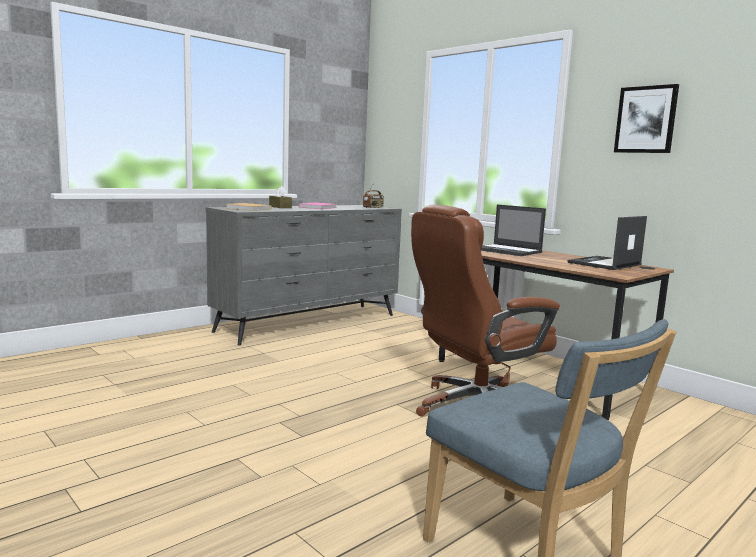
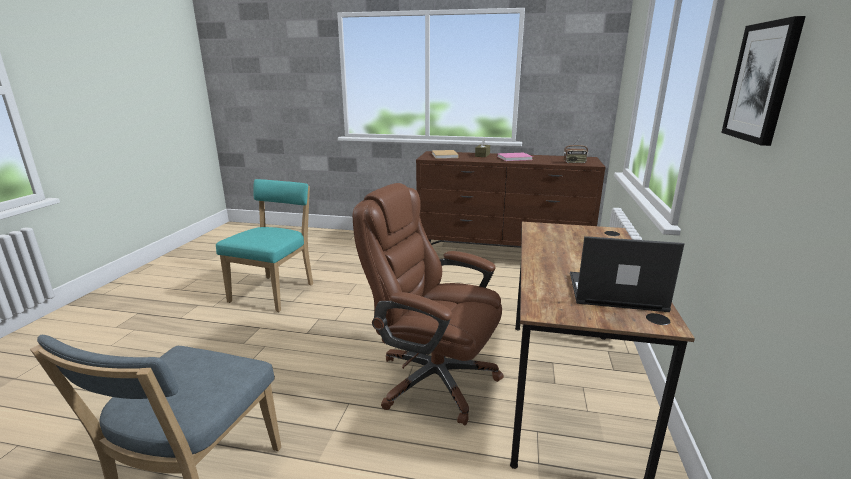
camera: 55 degrees right, 10 degrees up
(151, 427) = (275, 291): none -> turquoise chair
(310, 323) = (502, 256): grey dresser -> brown dresser
(508, 251) = (581, 240): laptop -> none

